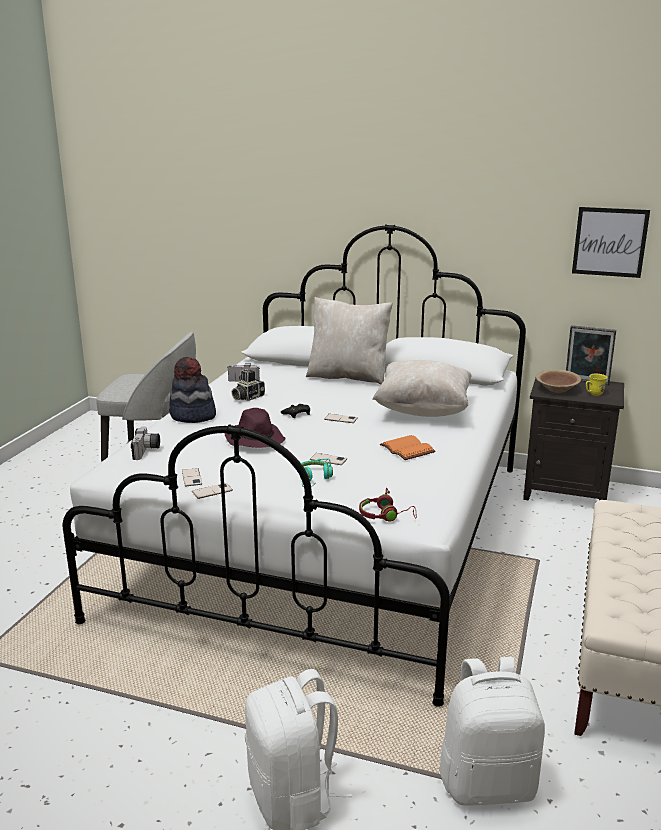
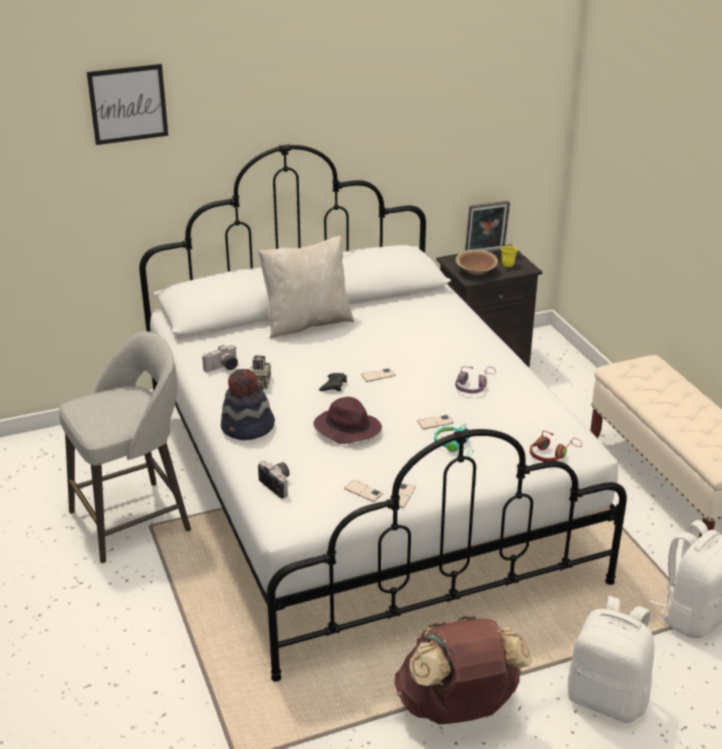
camera: 40 degrees left, 10 degrees up
(161, 721) = (457, 708): none -> brown backpack
(405, 449) = (473, 386): orange book -> purple headphones
(423, 410) = (426, 338): beige pillow -> none
(610, 242) = (490, 119): picture -> picture (128, 104)

